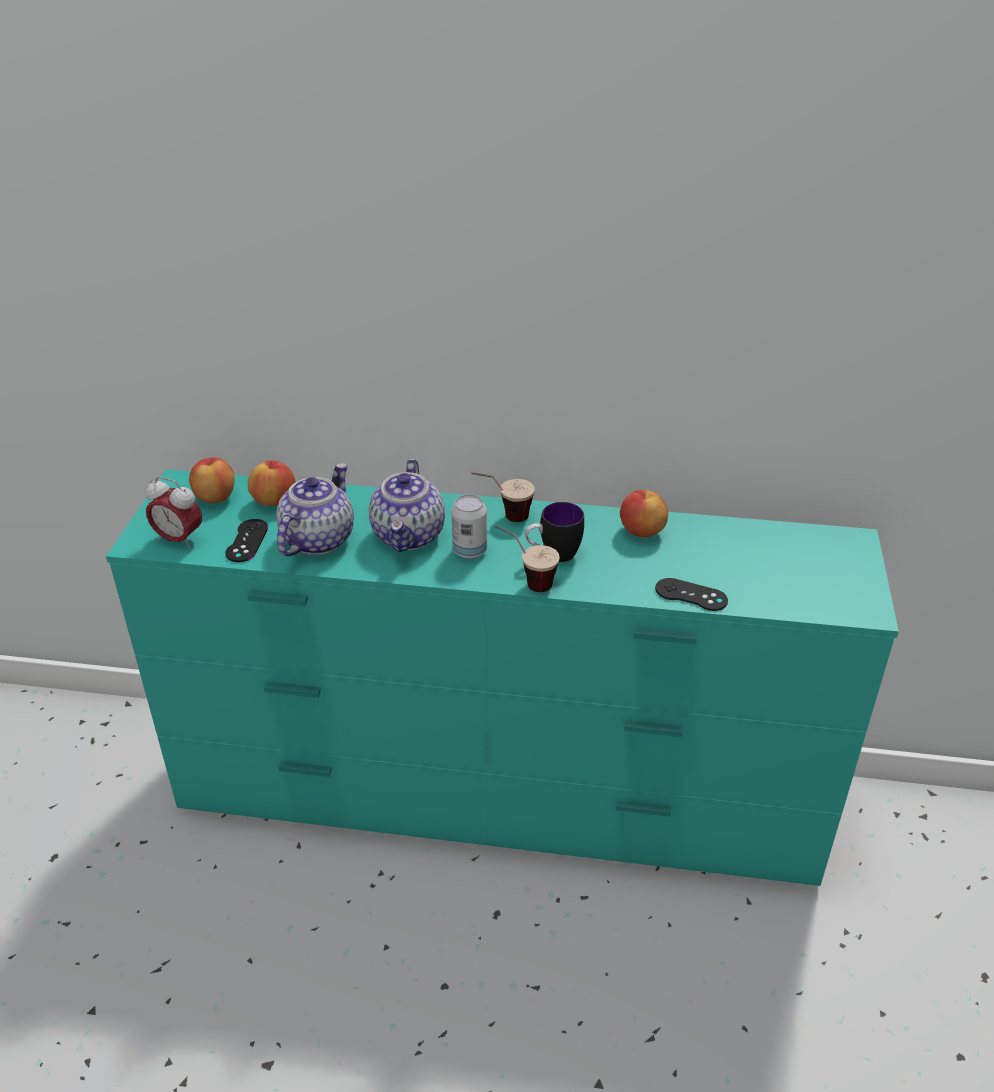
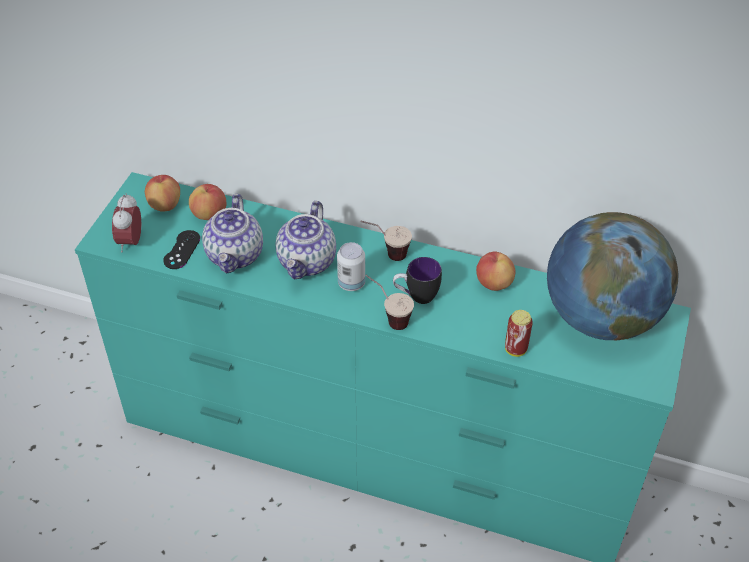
camera: 10 degrees right, 10 degrees up
(179, 540) = (131, 242): alarm clock -> alarm clock turned 60 degrees clockwise
(317, 539) = (235, 255): teapot -> teapot turned 150 degrees clockwise
(691, 595) = (515, 349): black game controller -> can
(779, 551) = (601, 318): none -> globe

